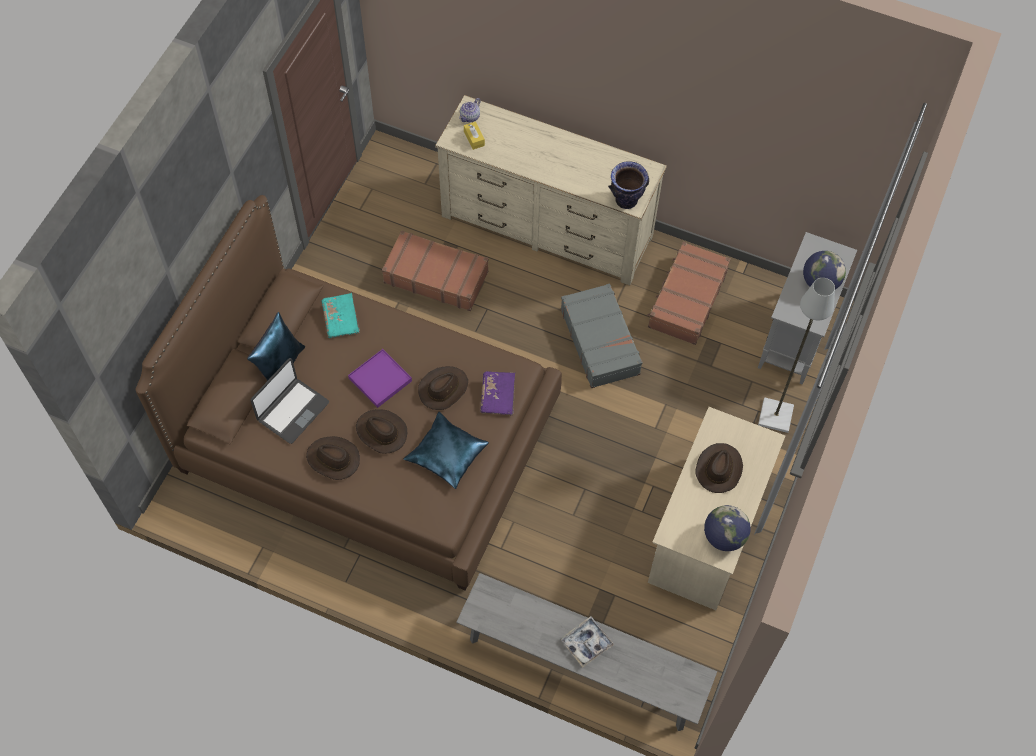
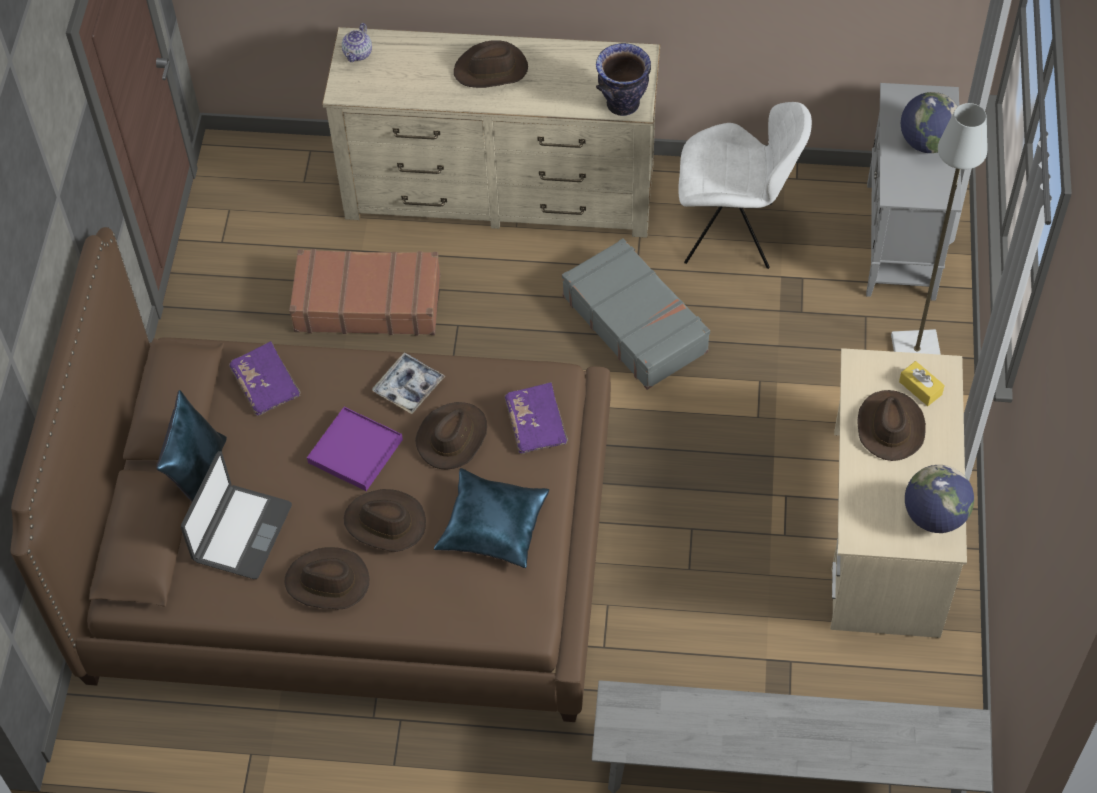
camera: 15 degrees left, 5 degrees down
(341, 319) = (266, 385): turquoise book -> purple book
(474, 138) = (375, 80): yellow tissue box -> yellow tissue box (920, 388)
(550, 152) = (491, 70): none -> brown hat
(586, 643) = (791, 730): tray -> tray (409, 387)
(686, 299) = (733, 233): brown suitcase -> white chair

